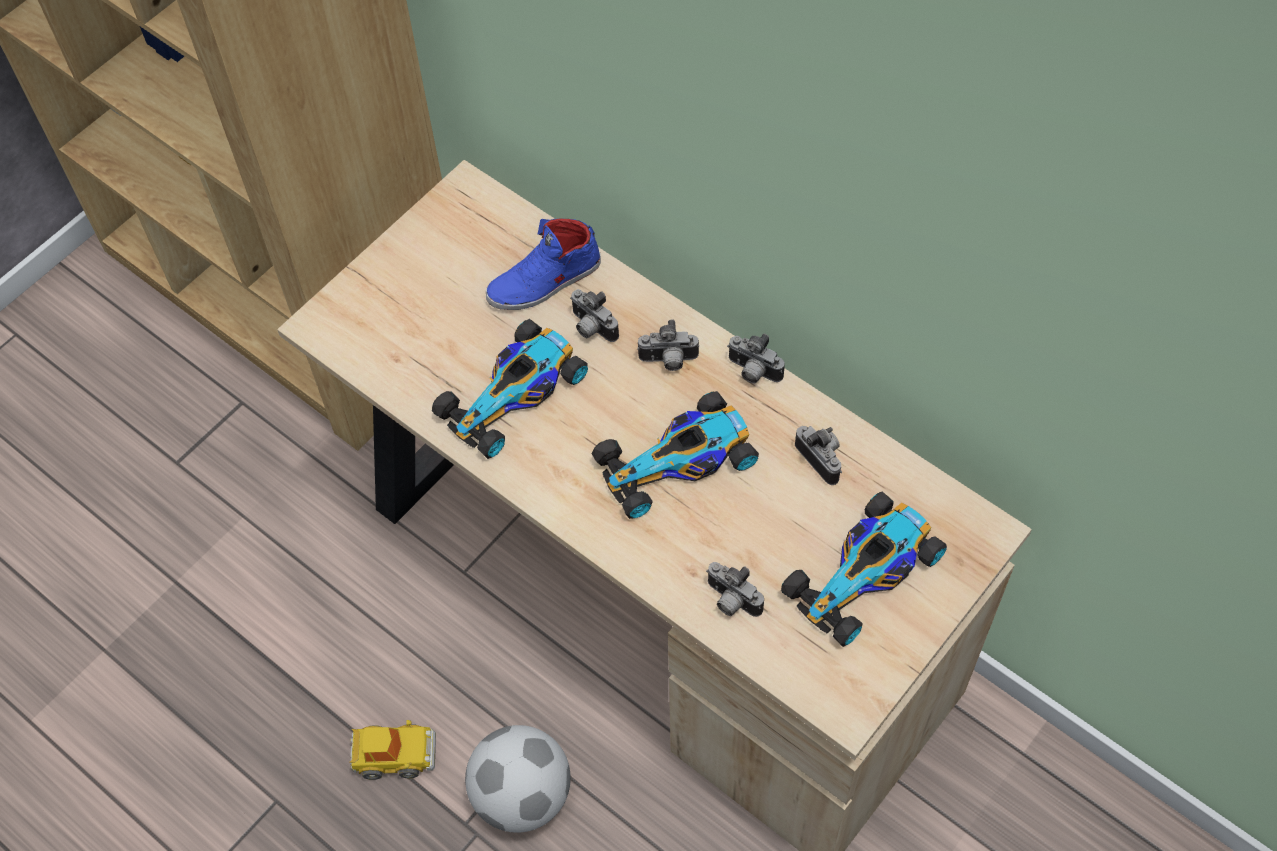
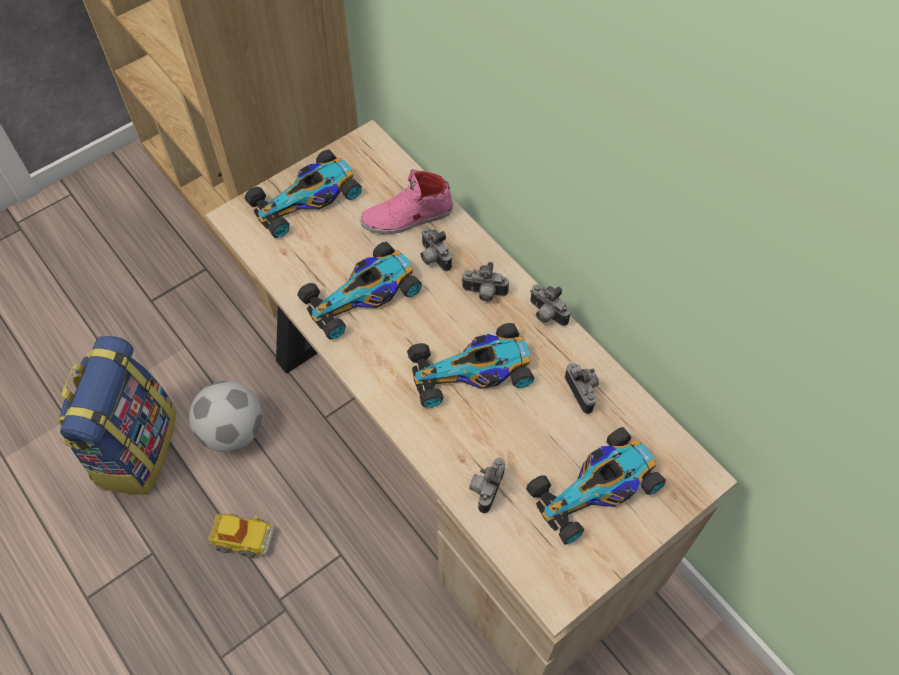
camera: 10 degrees right, 0 degrees up
(212, 667) = (135, 447): none -> backpack
(406, 281) = (307, 198): none -> toy car
(522, 795) = (324, 587): football -> football (232, 431)
(545, 281) = (407, 217): blue shoe -> pink shoe
(731, 601) = (485, 488): camera -> camera turned 60 degrees clockwise

